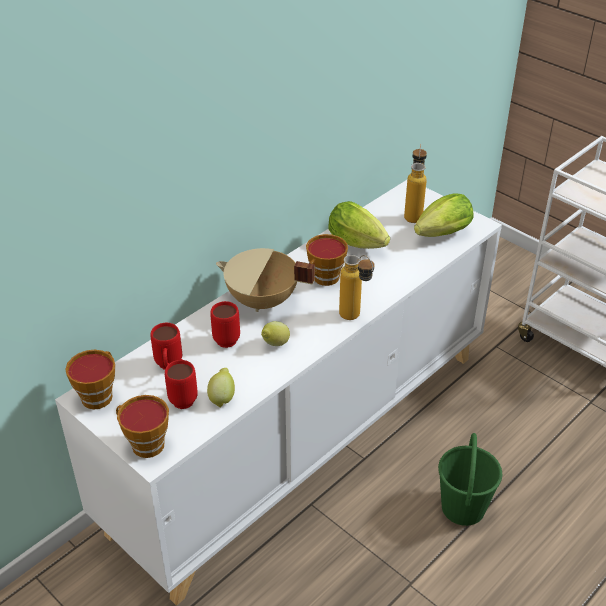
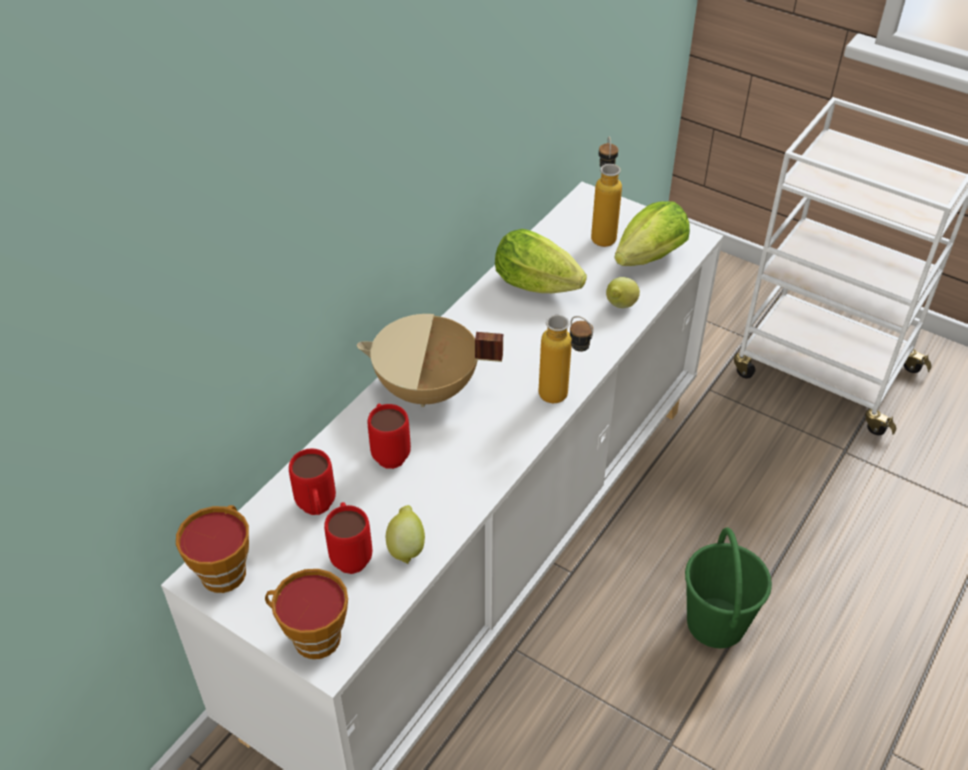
camera: 10 degrees left, 5 degrees up
(274, 344) = (460, 454): lemon -> lemon (620, 306)
(324, 279) = (505, 345): cup -> none

